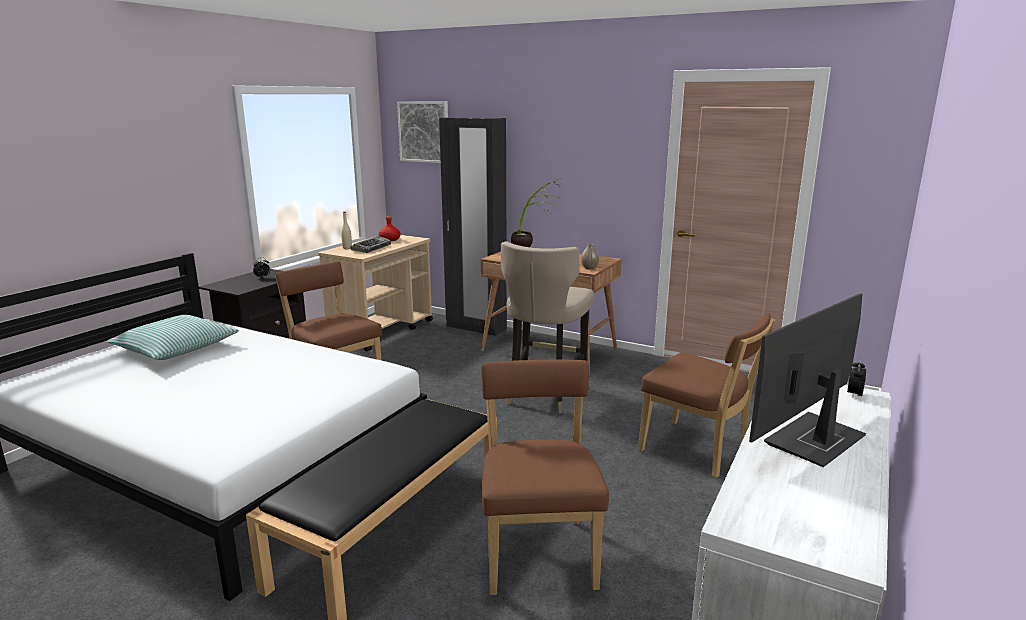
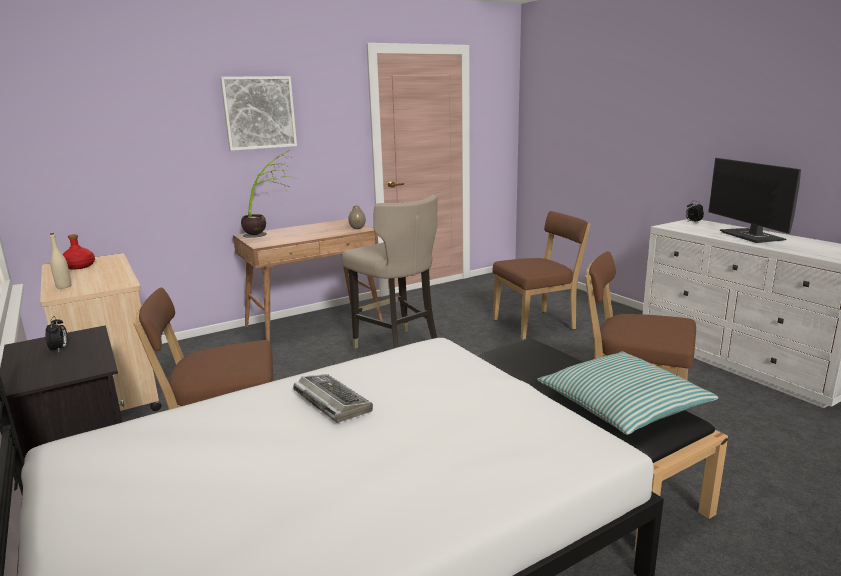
camera: 60 degrees left, 0 degrees up
(175, 349) = (173, 470): pillow -> pillow (622, 405)
(371, 248) = (98, 277): keyboard -> keyboard (331, 402)
(424, 132) = (65, 115): picture -> picture (259, 113)
(476, 328) = (205, 342): black wardrobe -> none

